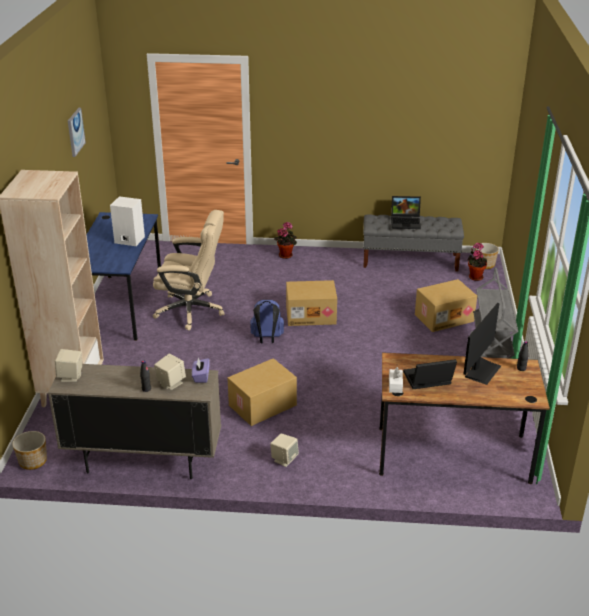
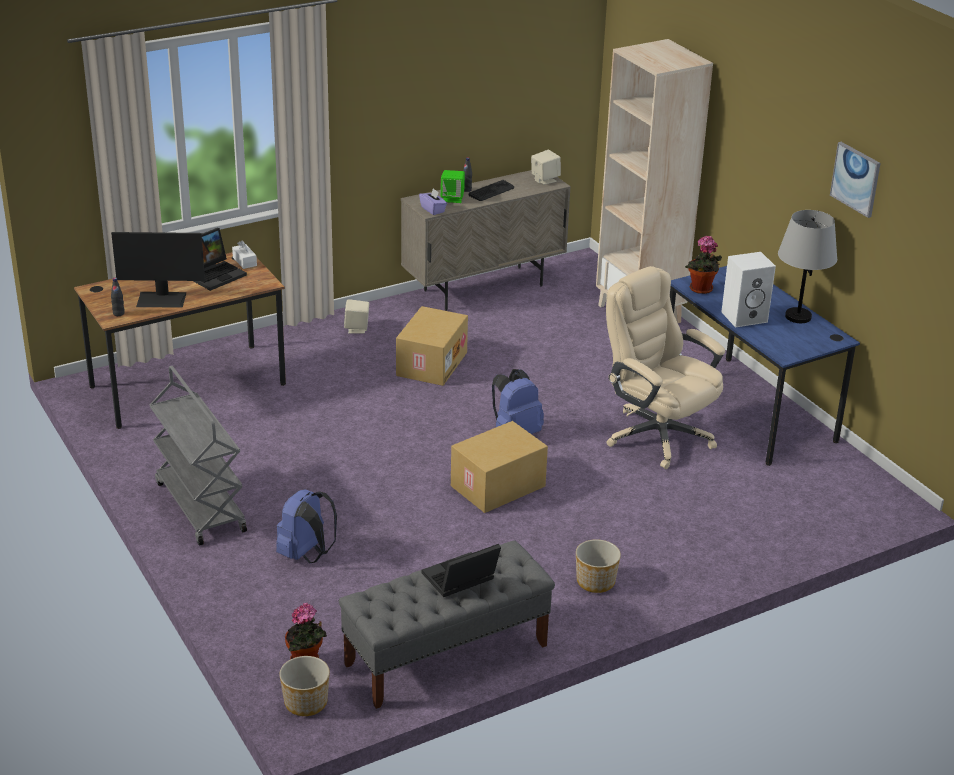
camera: 145 degrees right, 0 degrees up
(33, 461) = (577, 260): planter -> planter (595, 582)
(102, 231) = (797, 316): none -> grey table lamp
(130, 379) = (491, 191): none -> keyboard
(170, 383) = (452, 199): beige speaker -> green speaker
(191, 311) = (657, 435): beige office chair -> beige office chair turned 75 degrees clockwise
(286, 255) = (660, 581): potted plant -> potted plant (701, 290)
(444, 317) = (306, 554): cardboard box -> blue backpack
(482, 370) = (161, 299): monitor -> monitor turned 90 degrees counterclockwise

